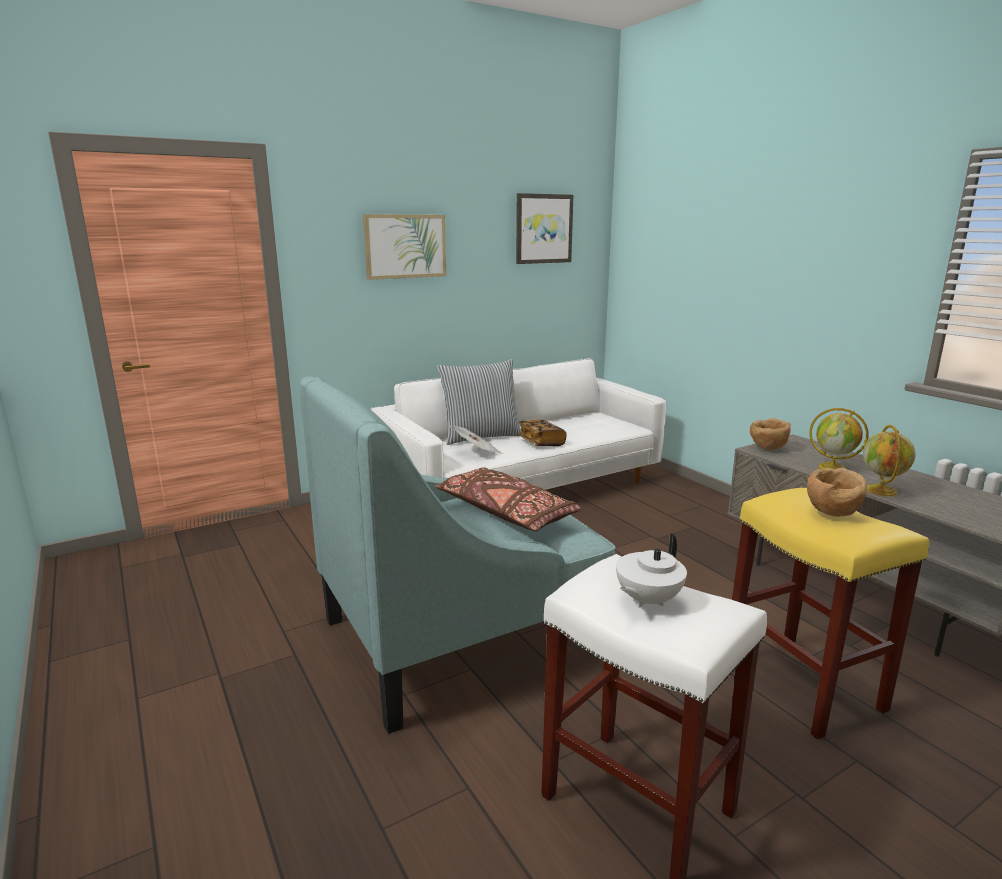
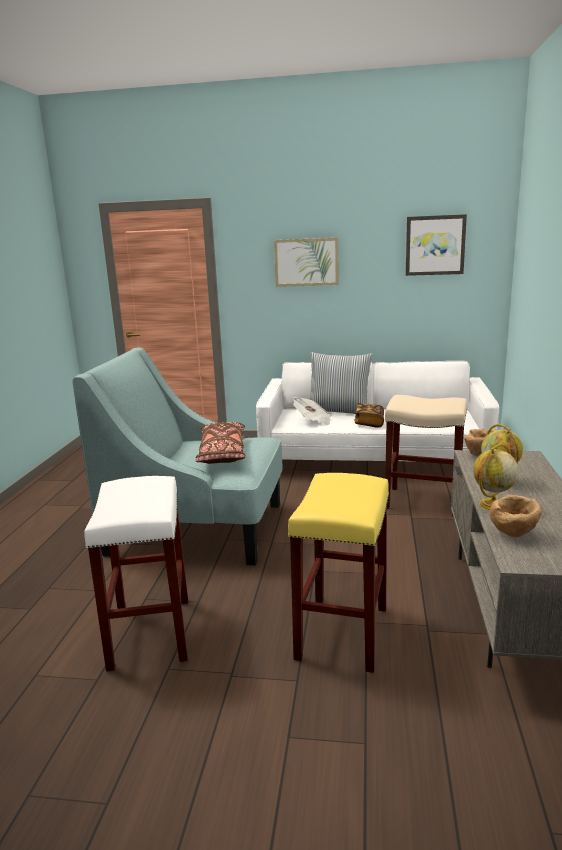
camera: 40 degrees right, 0 degrees up
(639, 518) = (424, 501): none -> beige stool
(647, 600) = (128, 496): white teapot -> none
(832, 514) = (342, 494): brown bowl -> brown bowl (513, 534)

